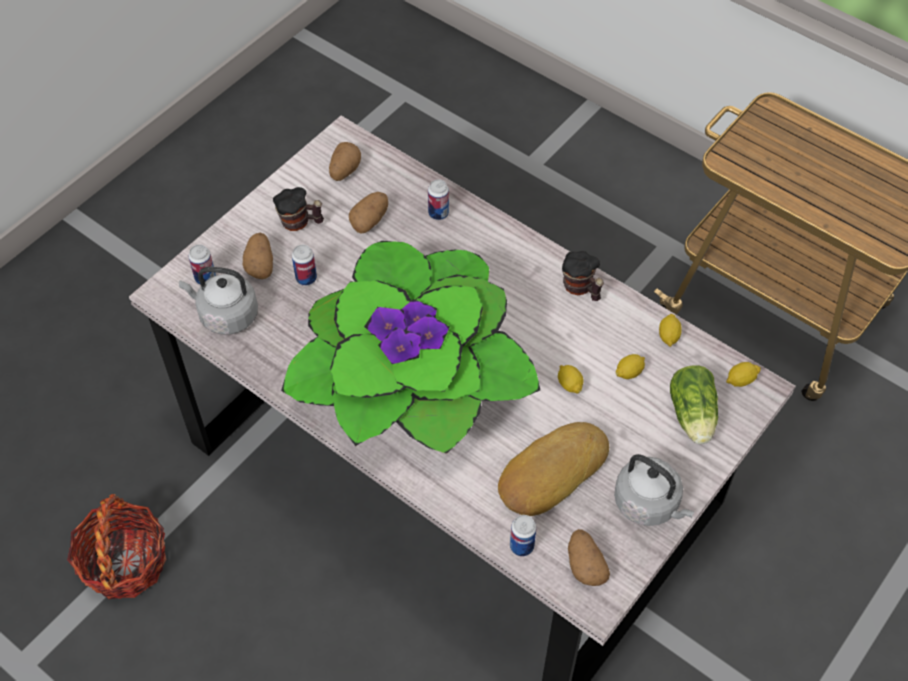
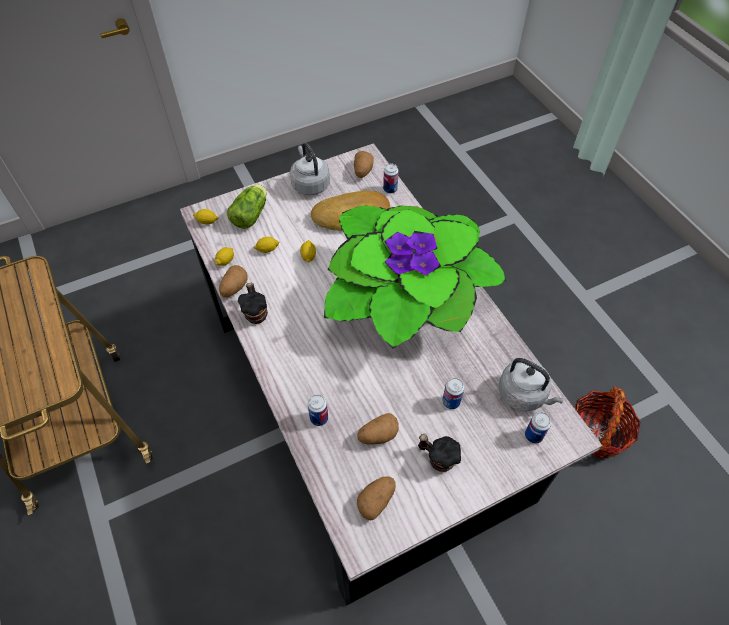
camera: 155 degrees left, 0 degrees up
(260, 264) = (484, 430): potato -> potato (234, 288)

